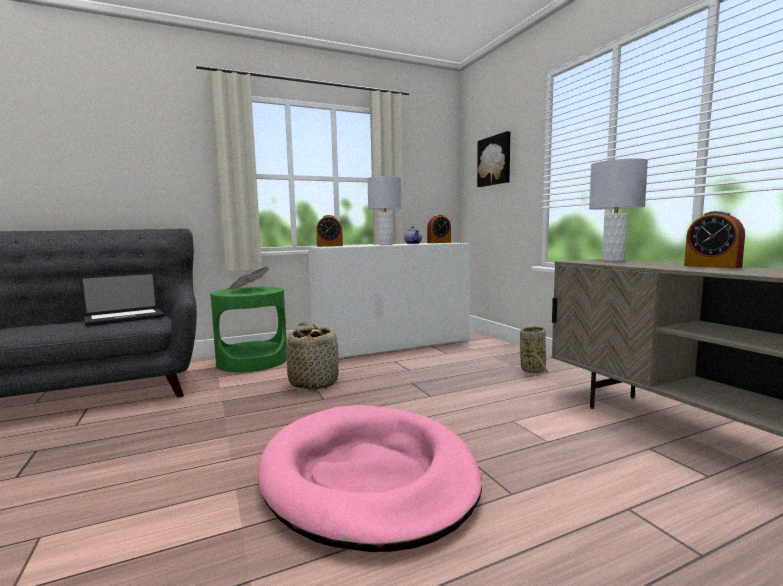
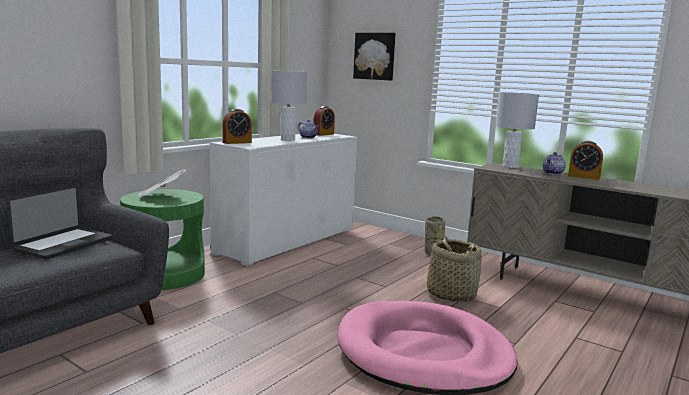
camera: 30 degrees left, 5 degrees up
(314, 382) = (269, 288): basket -> basket (451, 294)
(665, 264) = (553, 173): none -> teapot

